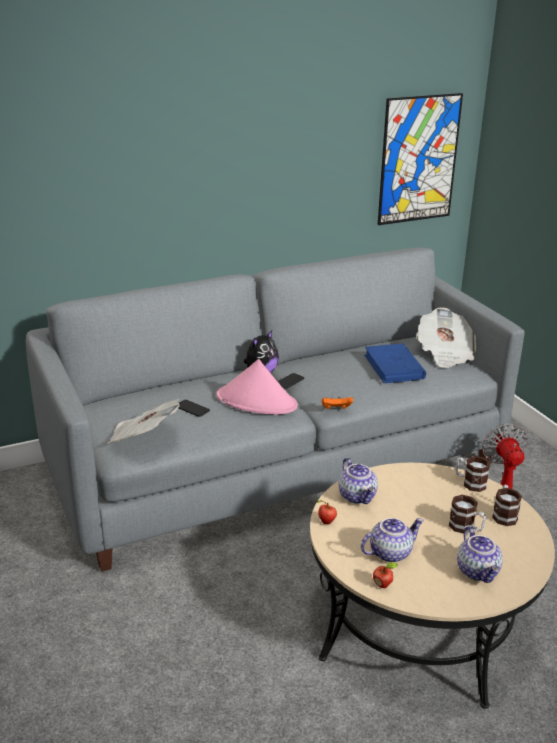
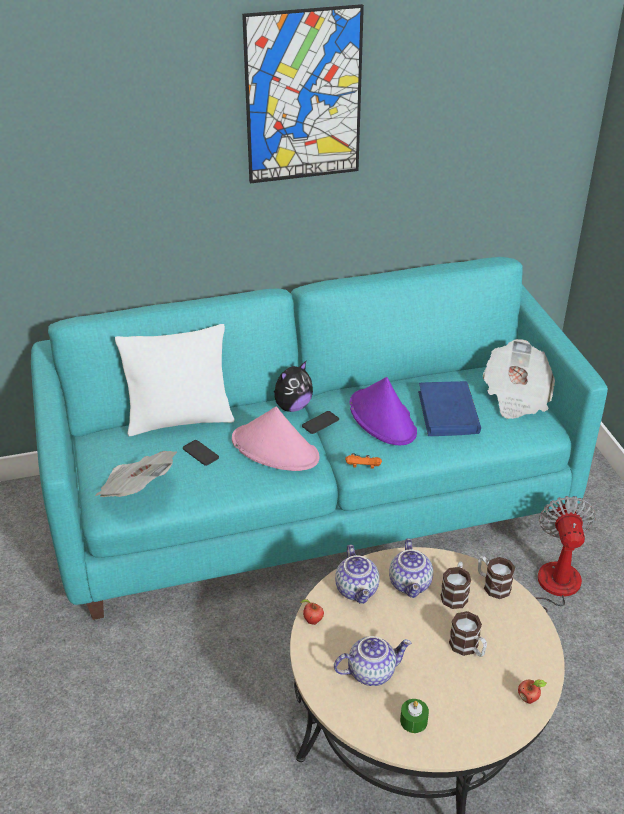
camera: 10 degrees right, 10 degrees up
(166, 388) = (180, 420): none -> white pillow
(277, 465) = (313, 502): grey sofa -> turquoise sofa
(341, 374) = (383, 418): none -> purple hat
(383, 585) = (351, 714): apple -> apple (529, 699)
(418, 159) = (516, 148): picture -> picture (303, 96)
(439, 584) = (413, 721): none -> green candle
(478, 572) = (463, 710): teapot -> teapot (411, 584)
(504, 514) = (518, 634): mug -> mug (455, 593)

